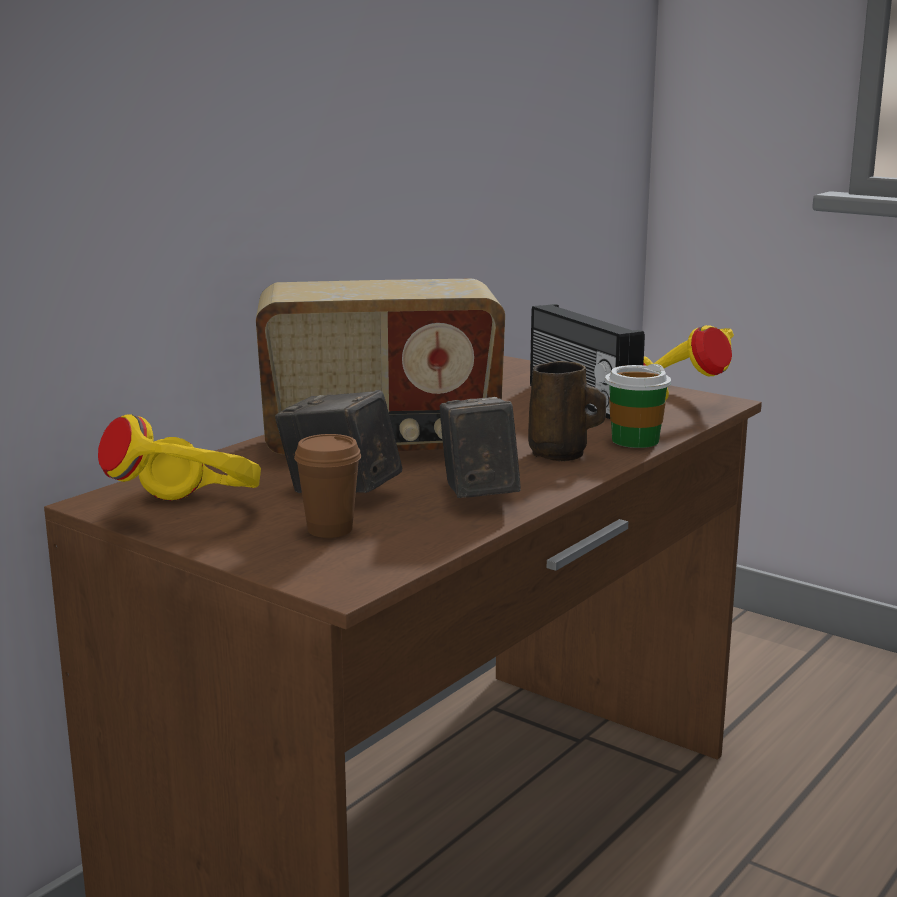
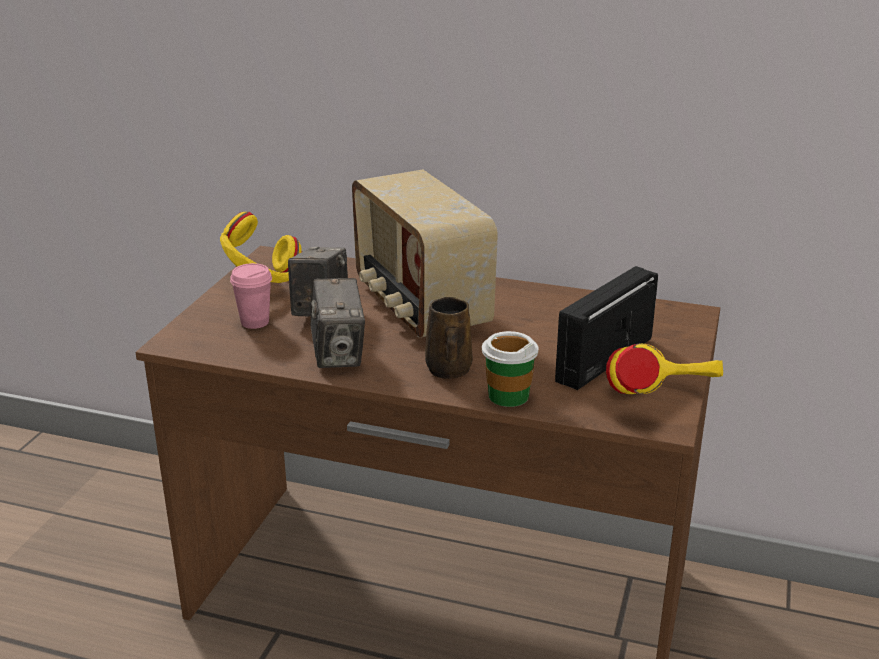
camera: 70 degrees right, 10 degrees up
(330, 529) = (255, 322): brown cup -> pink cup
(478, 495) = (338, 355): camera -> camera turned 105 degrees clockwise

